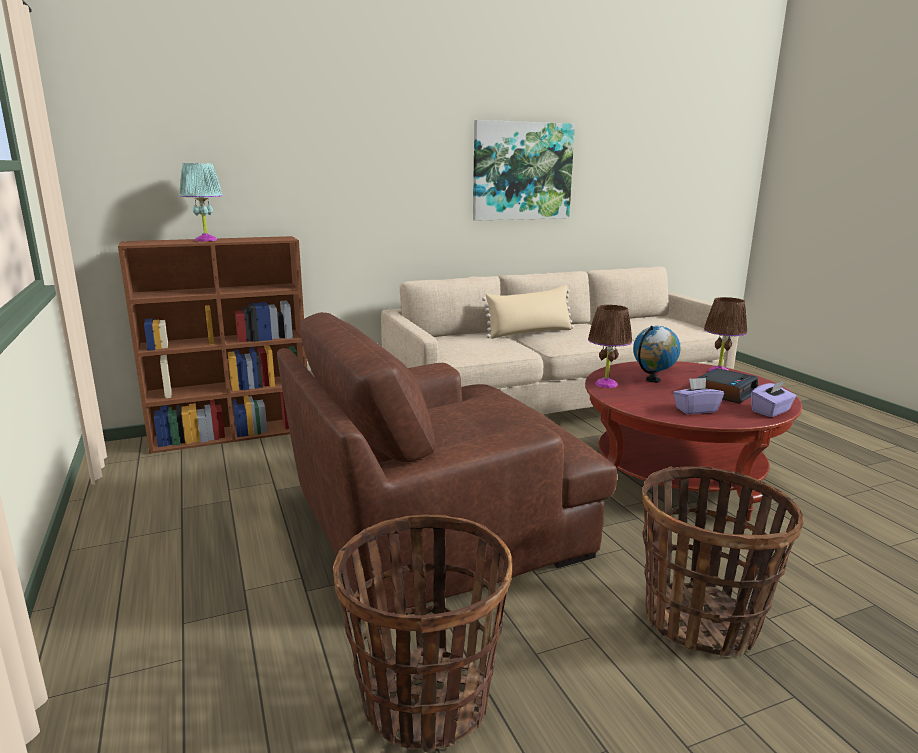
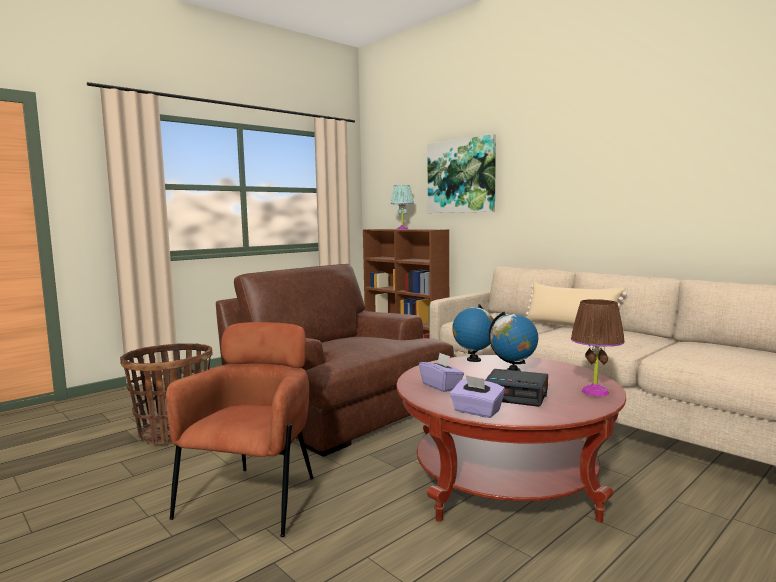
camera: 70 degrees right, 10 degrees down
(522, 171) = (629, 174): picture -> picture (461, 176)
(606, 384) = (473, 360): brown table lamp -> globe
(700, 621) = (254, 499): basket -> brown armchair

